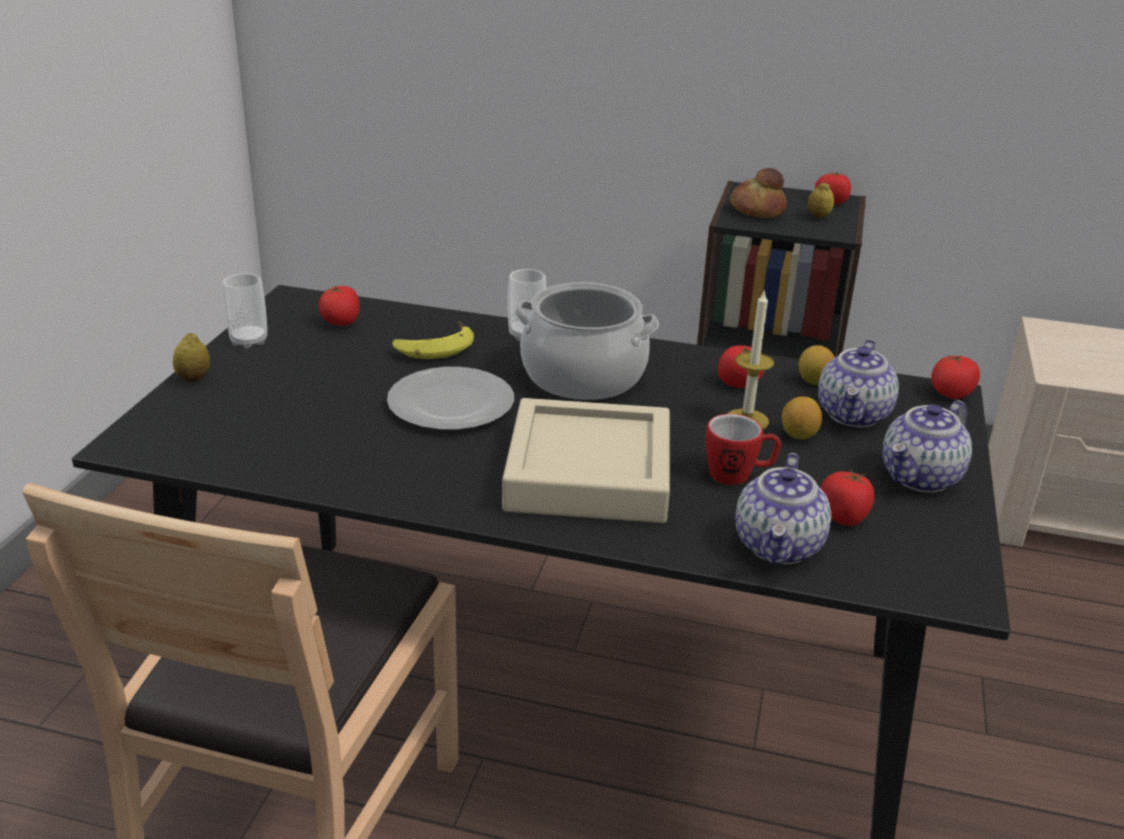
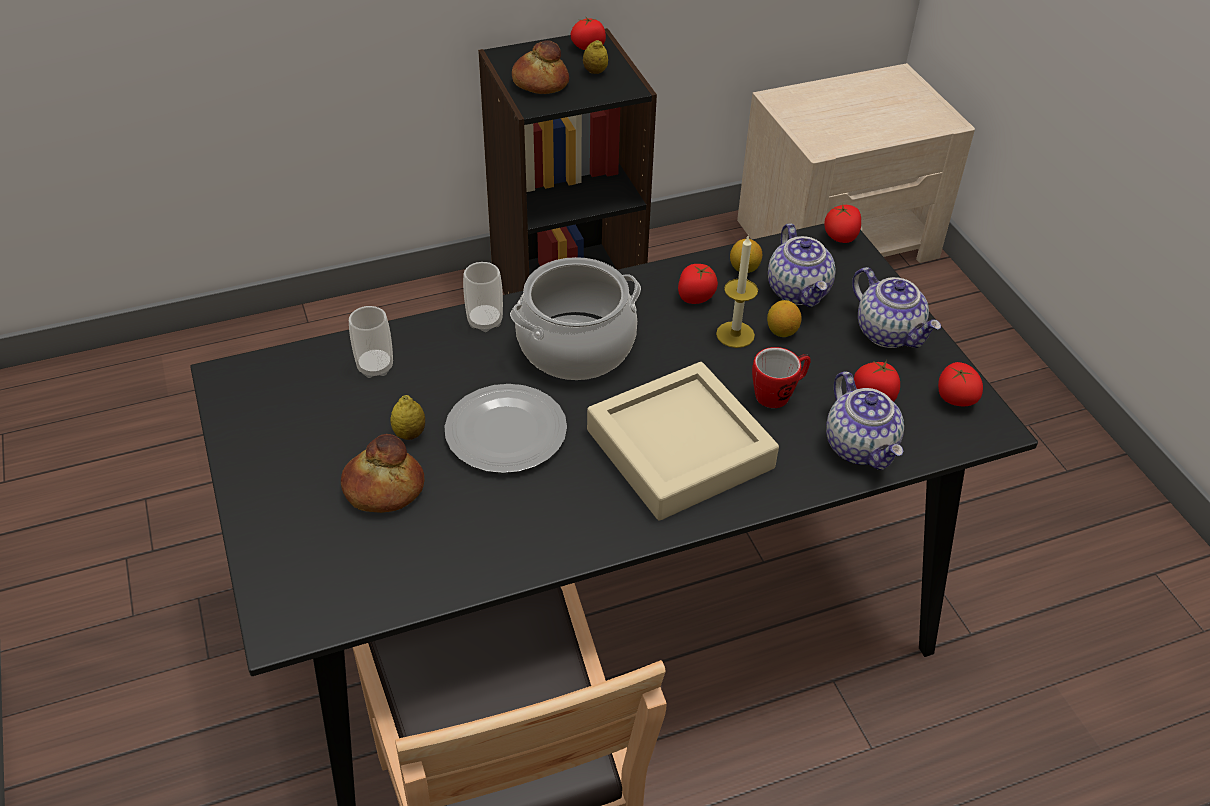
camera: 35 degrees left, 15 degrees up
(194, 378) = (251, 521): lemon -> lemon (409, 433)
(249, 341) = (248, 450): cup -> cup (375, 367)
(310, 398) = (383, 488): none -> bread
(341, 322) = (309, 385): tomato -> tomato (955, 398)
(433, 347) = (423, 375): banana -> none
(921, 478) = (889, 333): teapot -> teapot turned 45 degrees counterclockwise

